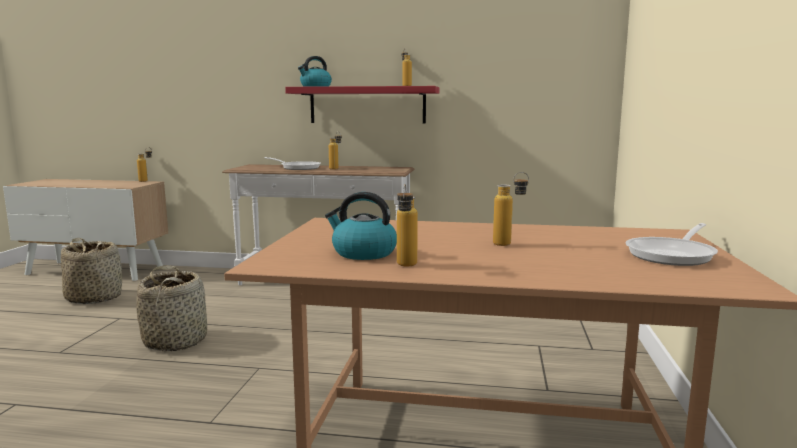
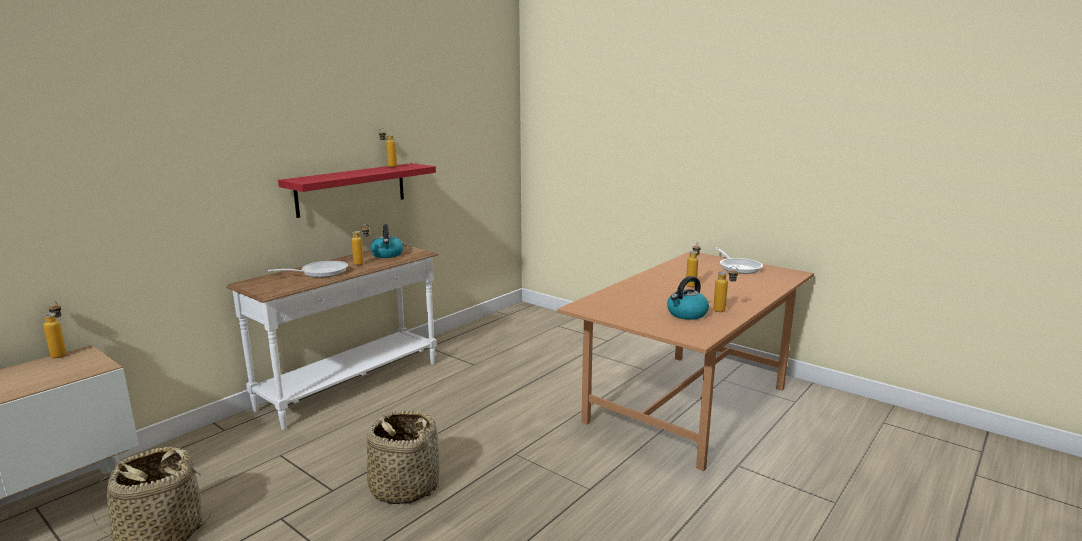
camera: 60 degrees left, 5 degrees up
(315, 86) = (316, 178): kettle -> kettle (387, 255)

